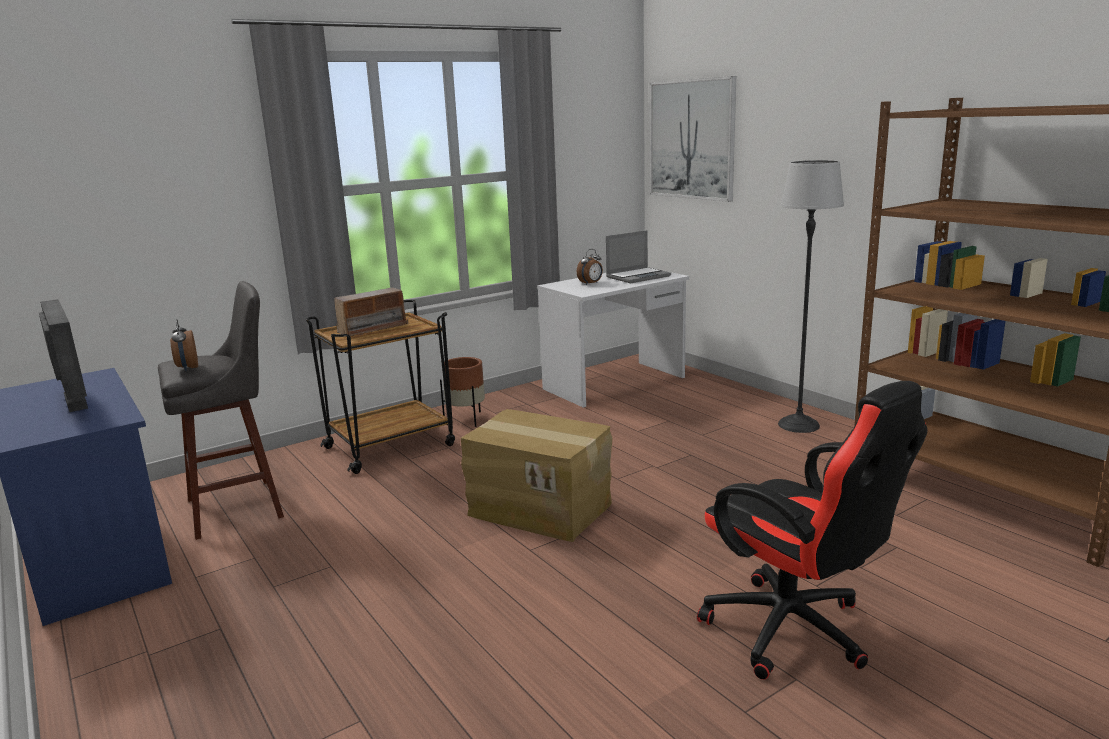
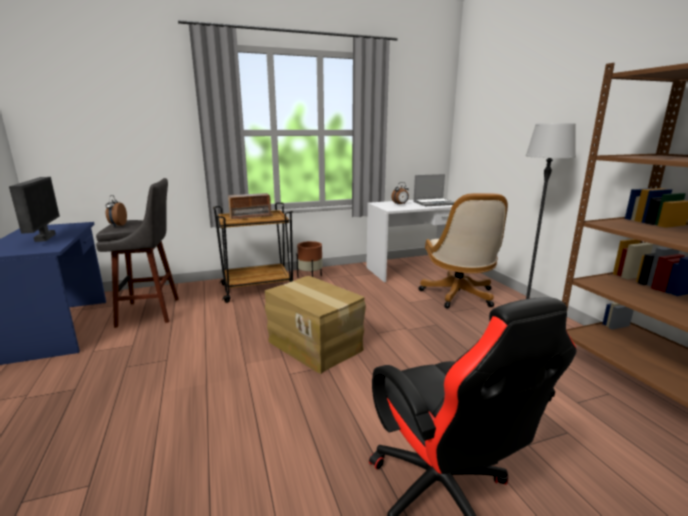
camera: 15 degrees right, 0 degrees up
(691, 139) = (481, 115): picture -> none
(702, 413) = (459, 297): none -> office chair

